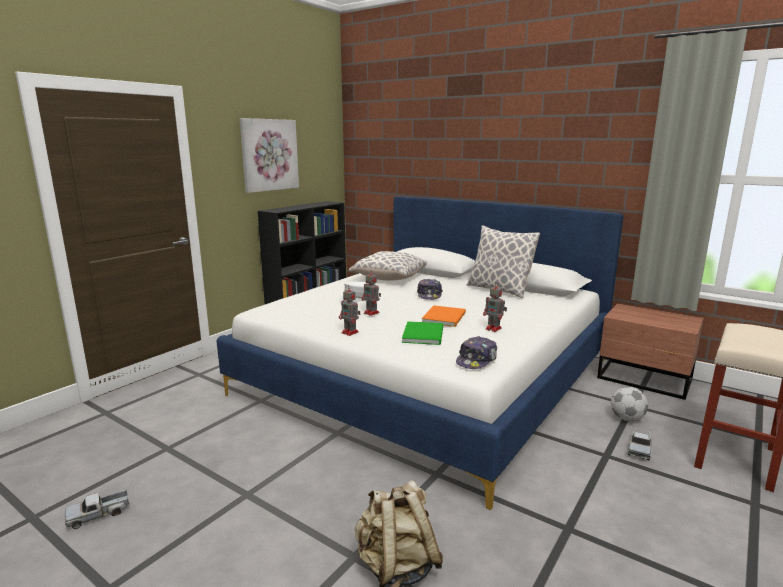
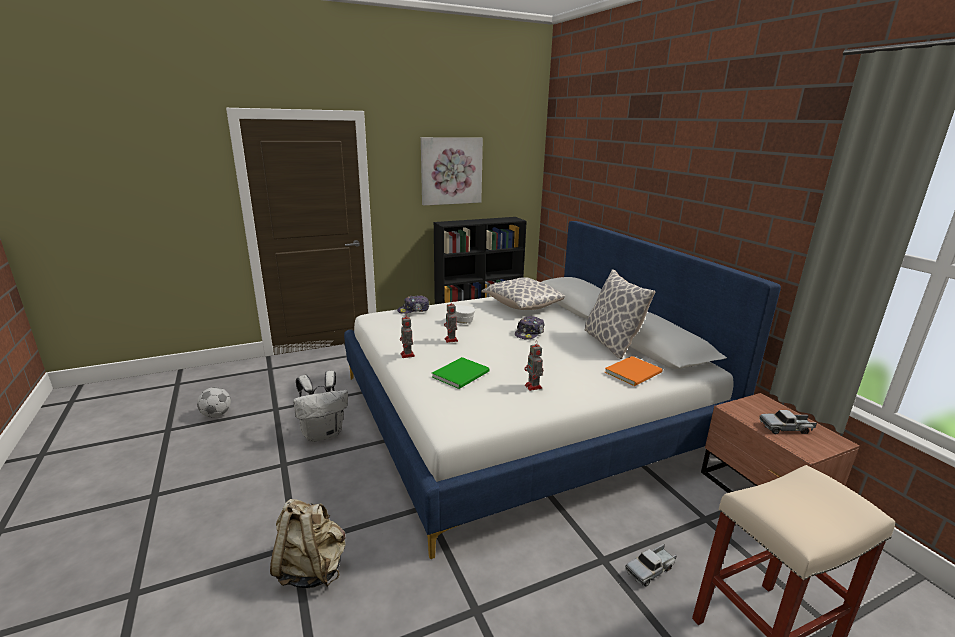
camera: 30 degrees right, 5 degrees up
(98, 514) = (197, 442): toy truck -> toy truck (786, 428)
(258, 452) = (323, 433): none -> white backpack
(445, 317) = (507, 361): orange book -> orange book (635, 372)
(477, 360) = (466, 415): cap -> cap (413, 310)
(626, 418) = (678, 530): football -> football (216, 414)

